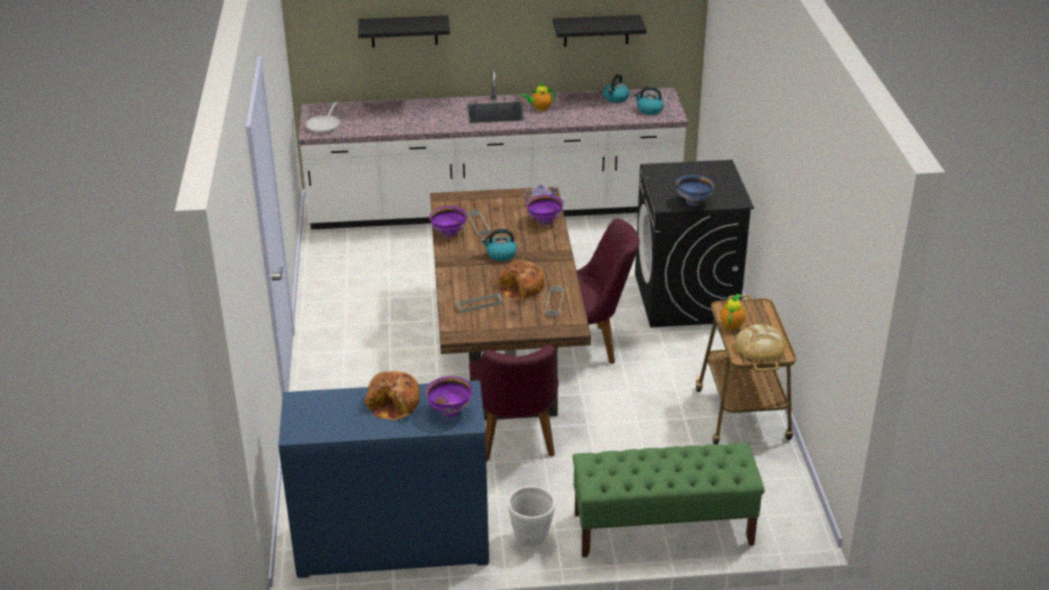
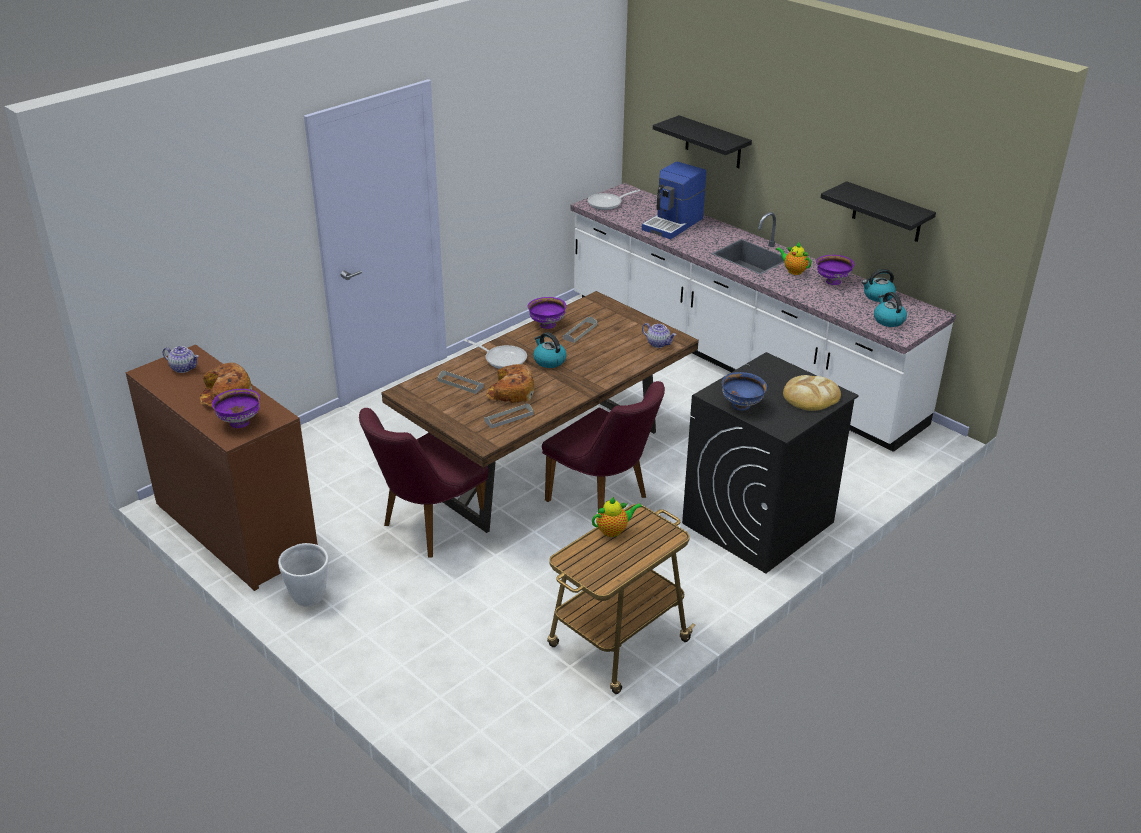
camera: 50 degrees right, 0 degrees up
(318, 411) = (184, 368): none -> teapot
(393, 544) = (236, 530): blue dresser -> brown dresser
(402, 116) = (673, 224): none -> coffee machine
(469, 272) = (502, 359): none -> frying pan
(544, 221) = (631, 358): purple bowl -> purple bowl (832, 282)
(662, 529) = (393, 669): green bench -> none
(760, 345) = (598, 563): bread -> bread (810, 396)

